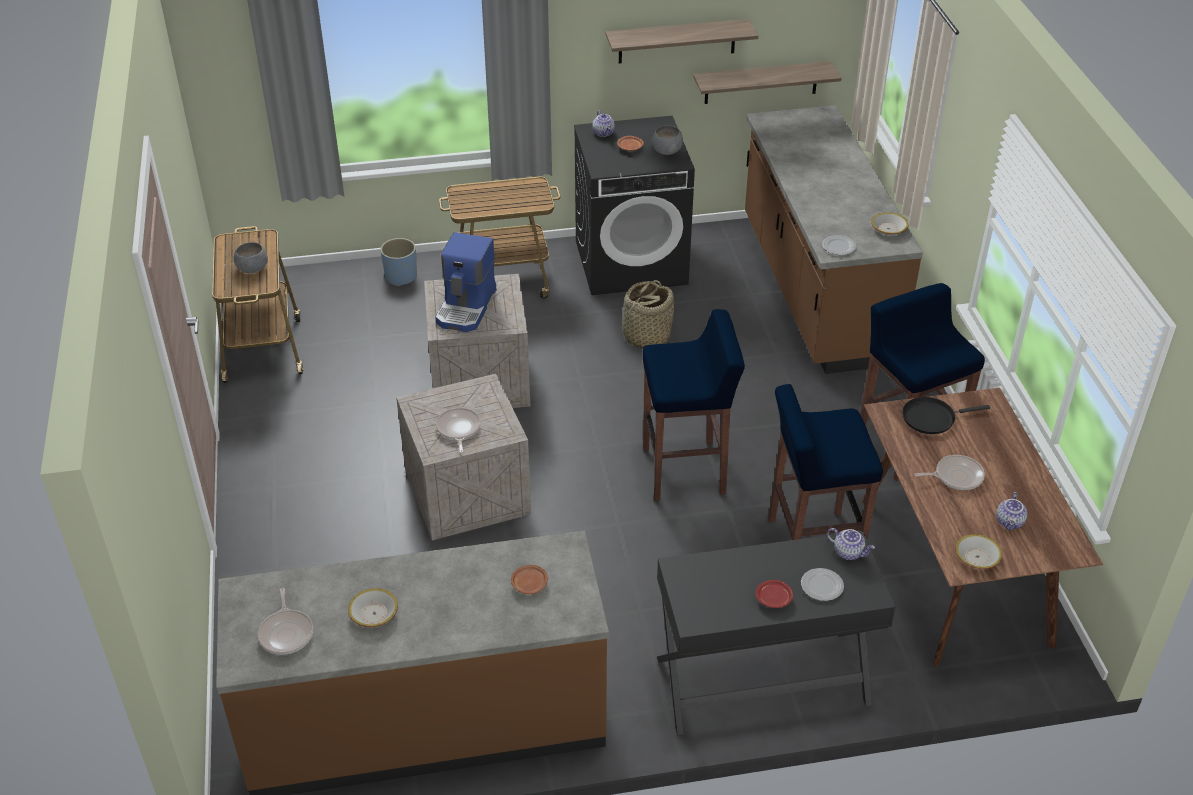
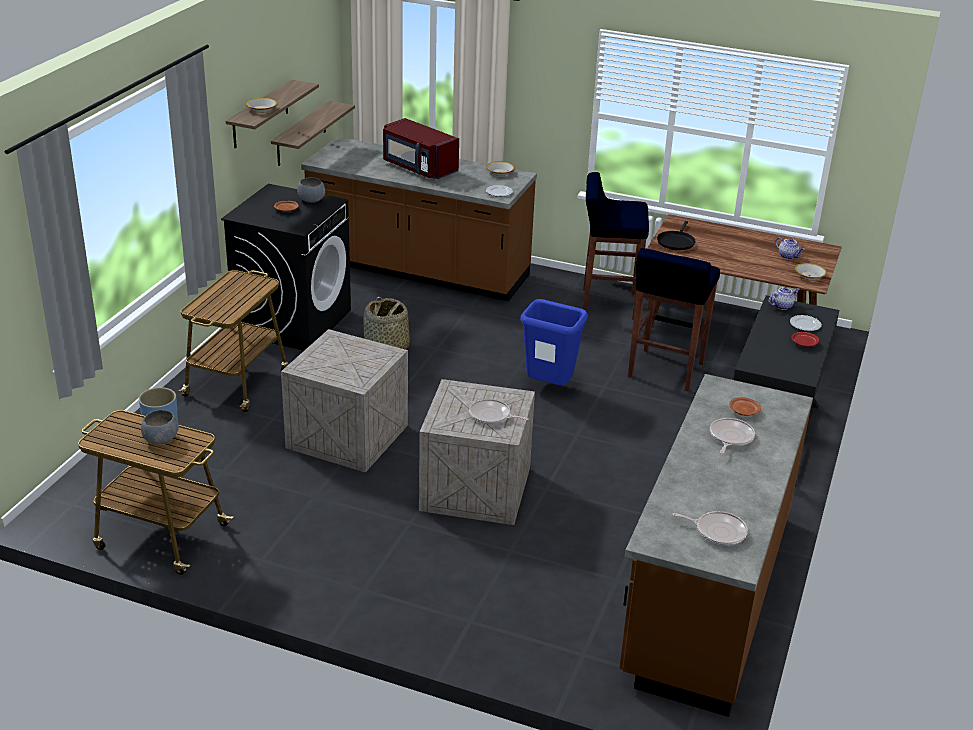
camera: 60 degrees left, 10 degrees down
(374, 614) = (726, 485): bowl -> bowl (262, 109)
(467, 307) = (343, 364): coffee machine -> none
(604, 133) = (252, 212): teapot -> none
(685, 471) = (549, 388): blue stool -> blue trash can
(829, 177) = (418, 168): none -> red microwave
(956, 476) = (735, 255): frying pan -> frying pan (730, 437)

